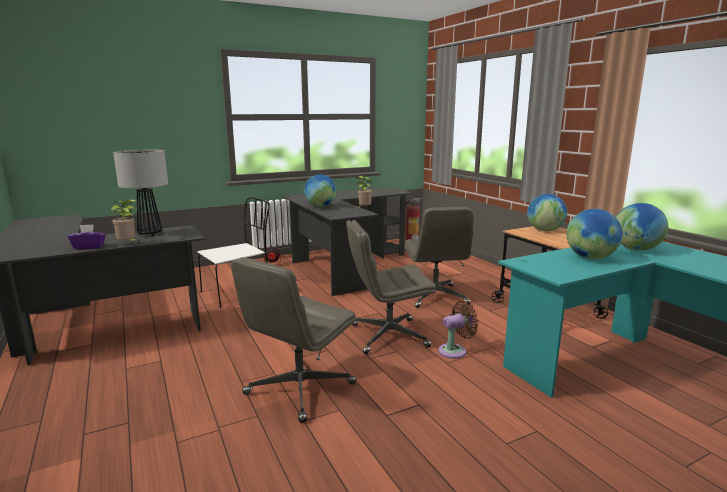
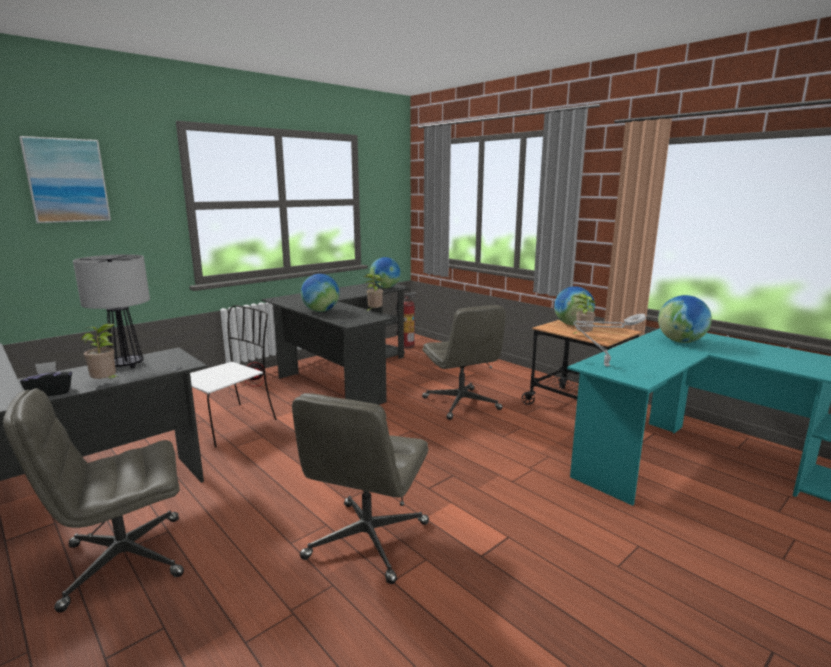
camera: 15 degrees left, 0 degrees up
(89, 247) = (50, 393): purple tissue box -> black tissue box
(137, 96) = (67, 180): none -> picture
(388, 336) = (435, 458): grey office chair -> grey office chair (122, 561)
(455, 351) = (514, 466): brown fan -> none
(534, 262) = (604, 365): none -> grey table lamp
(545, 240) = (582, 336): none -> potted plant
(590, 258) = (649, 355): globe -> globe (385, 288)

